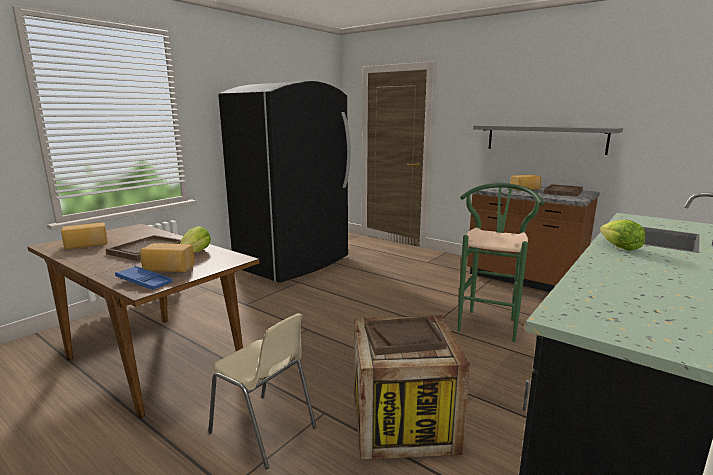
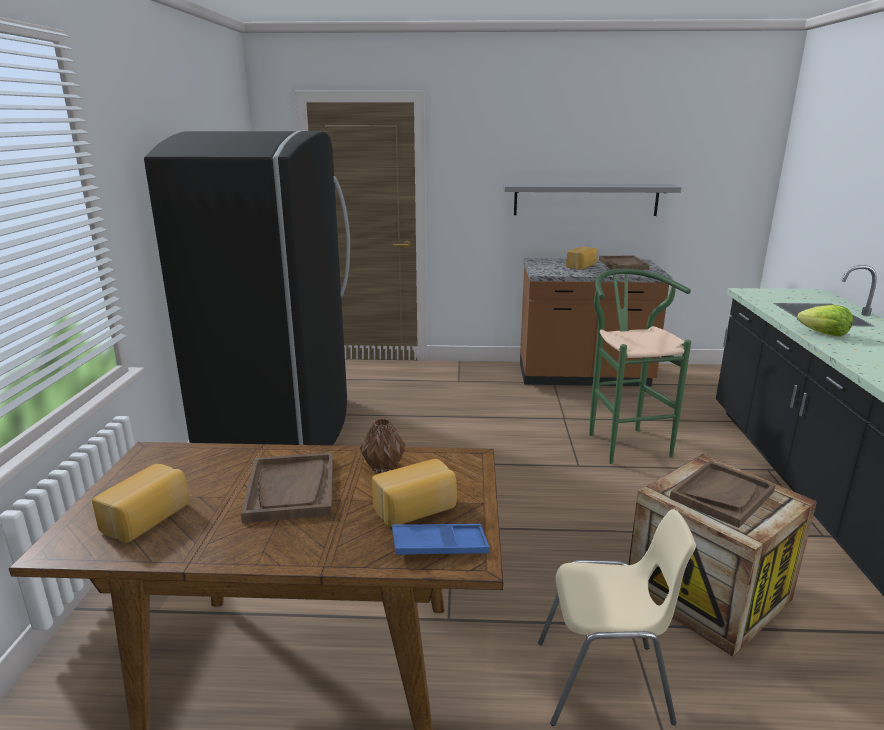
camera: 35 degrees left, 5 degrees up
(196, 252) = (384, 467): lettuce -> brown vase

